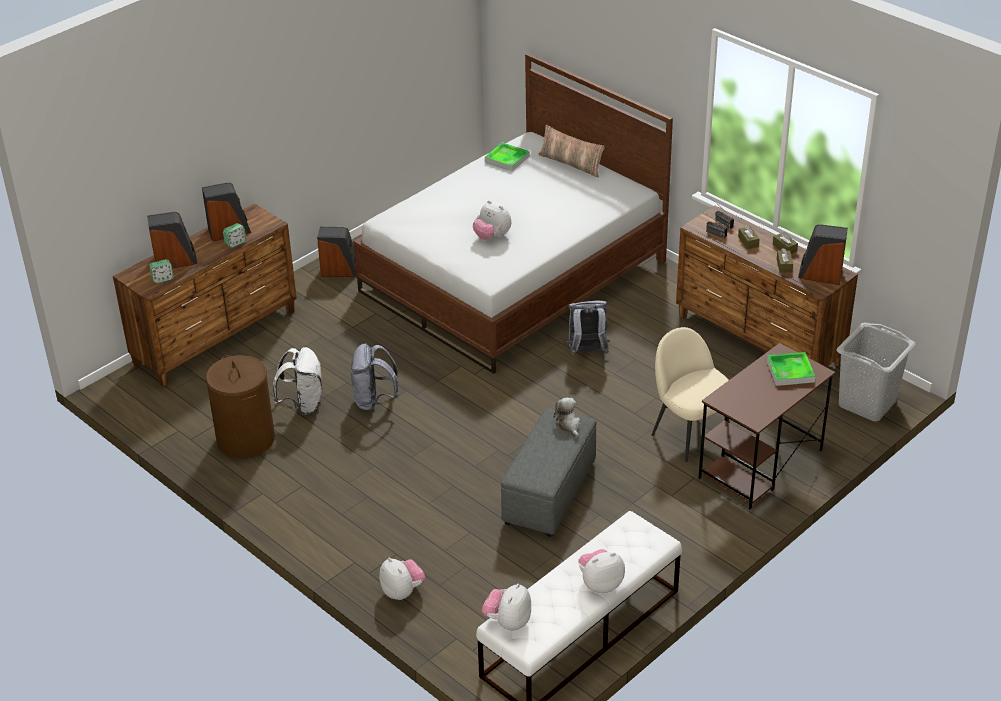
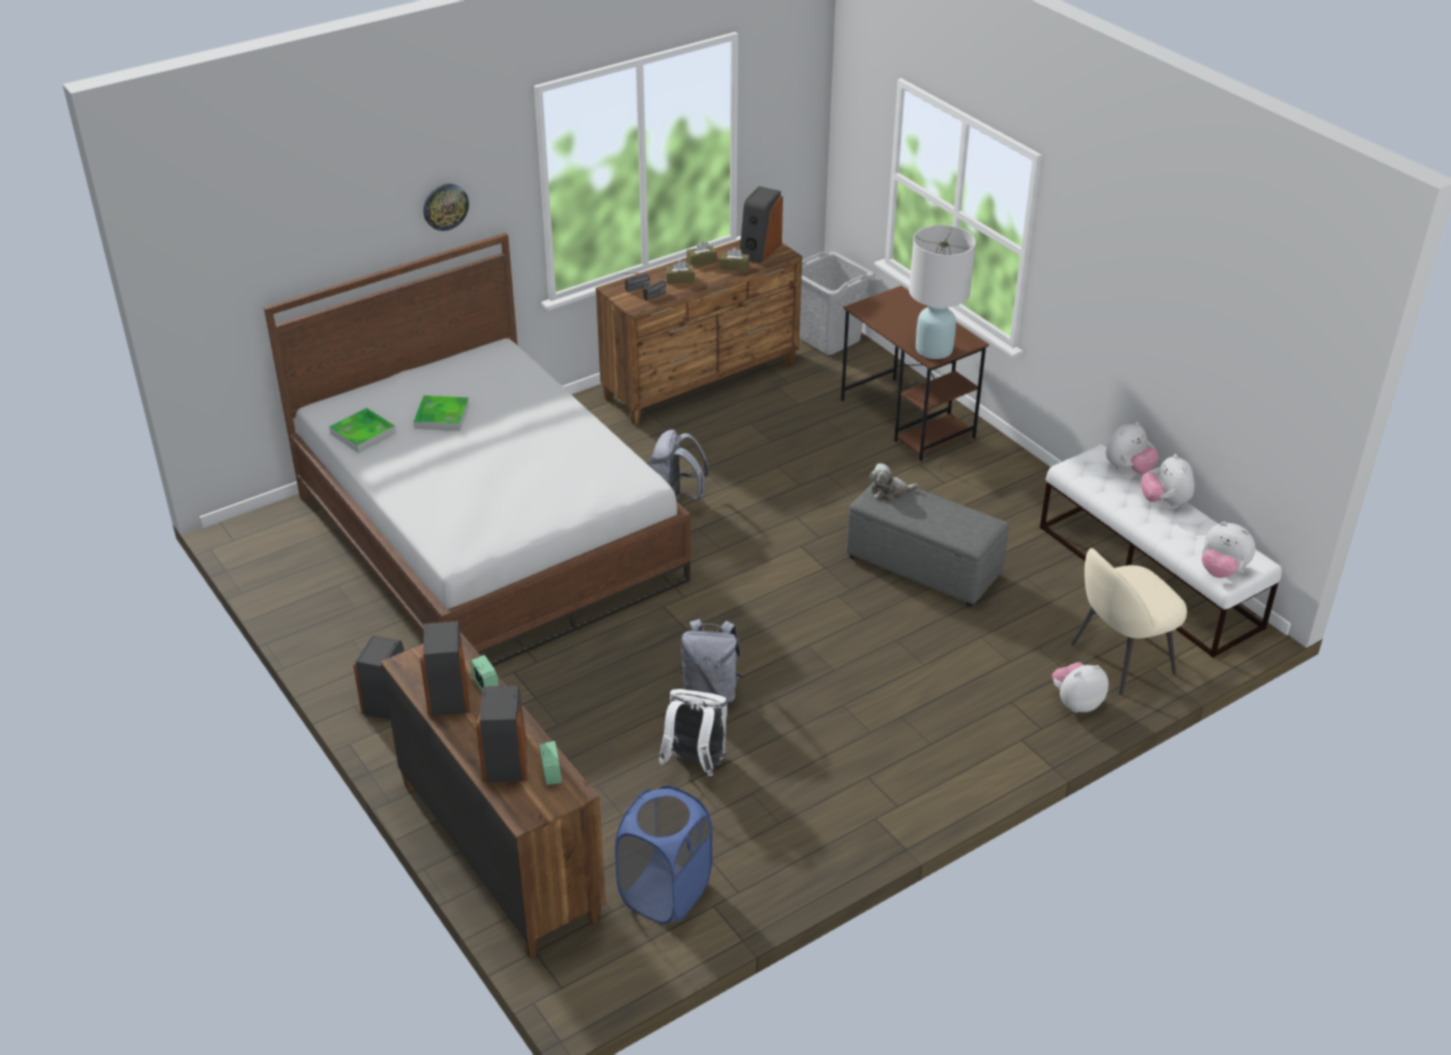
camera: 80 degrees left, 0 degrees up
(187, 409) = (665, 892): none -> blue laundry basket
(246, 439) = (756, 828): brown laundry basket -> none
(492, 236) = (543, 468): plush toy -> plush toy (1128, 469)
(571, 163) = (406, 386): pillow -> none
(642, 70) = (445, 206): none -> wall clock
(690, 433) = (846, 454): beige chair -> beige chair (1120, 660)
(731, 400) = (933, 350): none -> white table lamp
(790, 371) = (895, 309): tray -> tray (442, 416)

